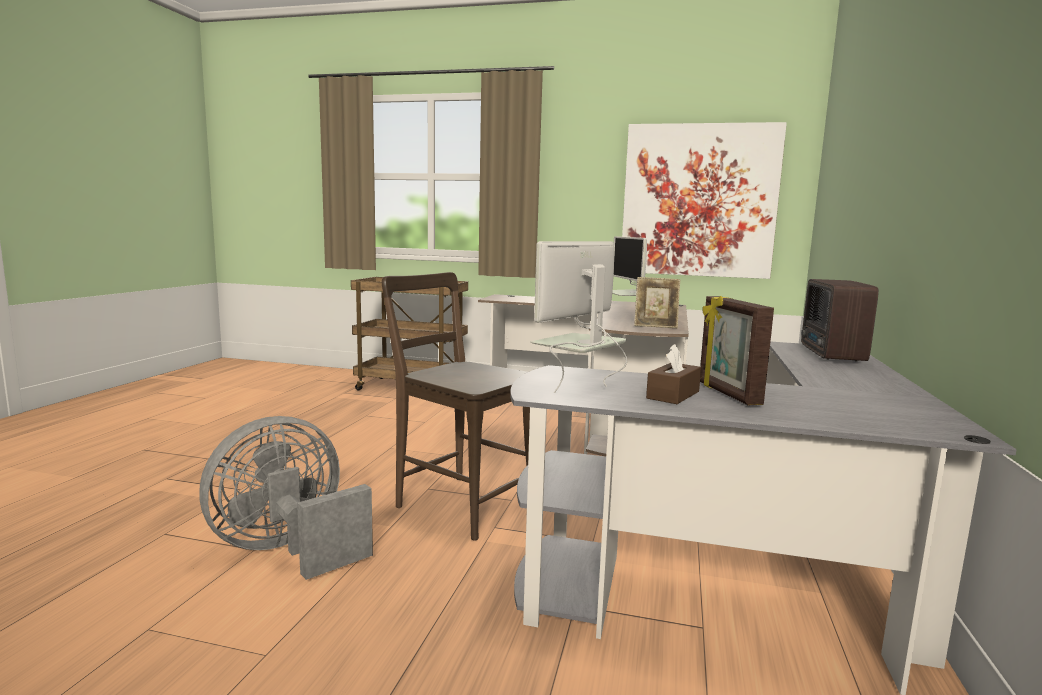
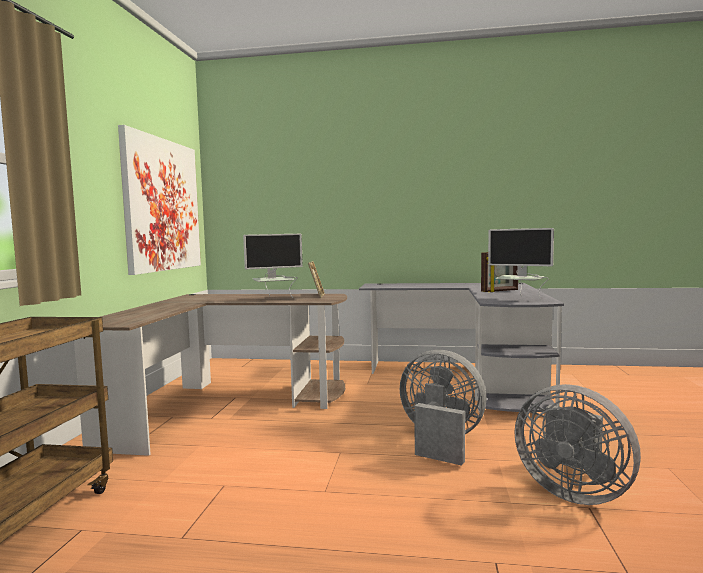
camera: 95 degrees left, 5 degrees down
(460, 503) = (440, 441): brown chair -> grey fan
(673, 395) = (514, 294): brown tissue box -> none
(831, 354) = (394, 284): radio -> none

